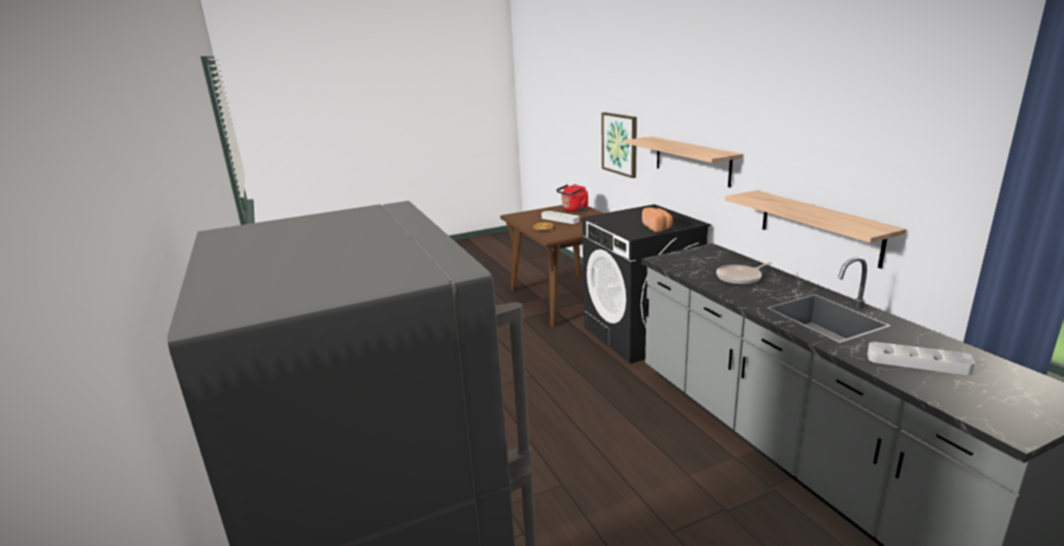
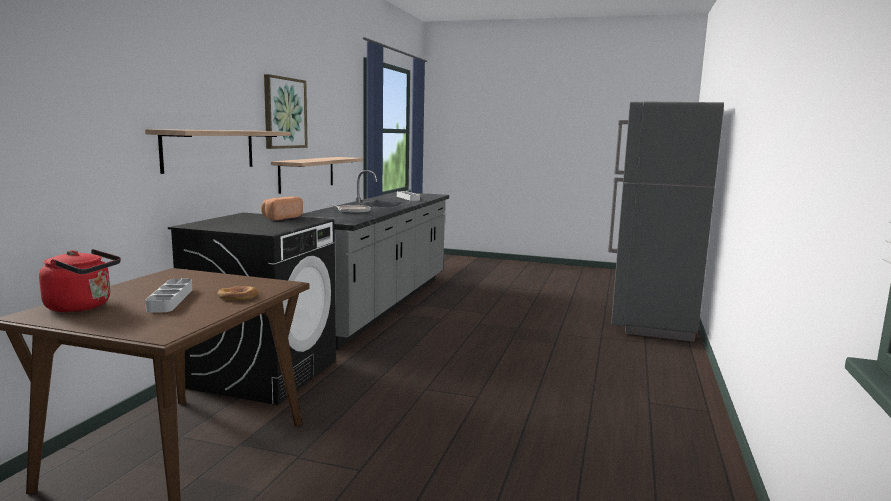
camera: 140 degrees left, 10 degrees down
(620, 144) = (68, 154): picture -> picture (284, 113)

